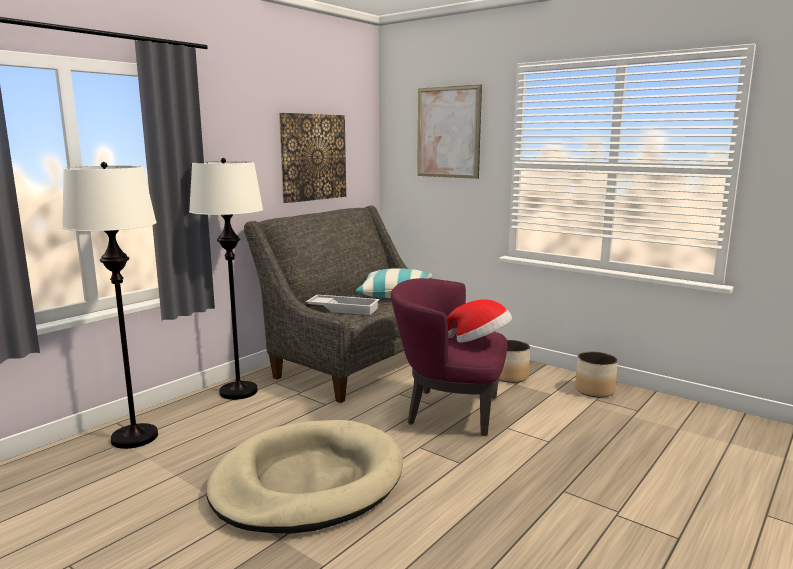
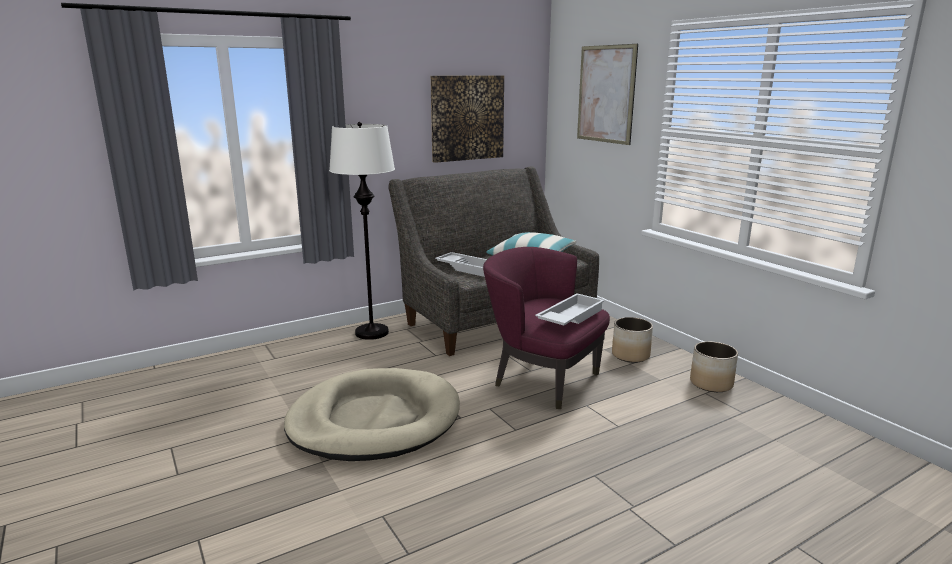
camera: 20 degrees right, 5 degrees up
(134, 437) = (270, 359): white floor lamp -> none
(480, 341) = (569, 316): hat -> white tray

